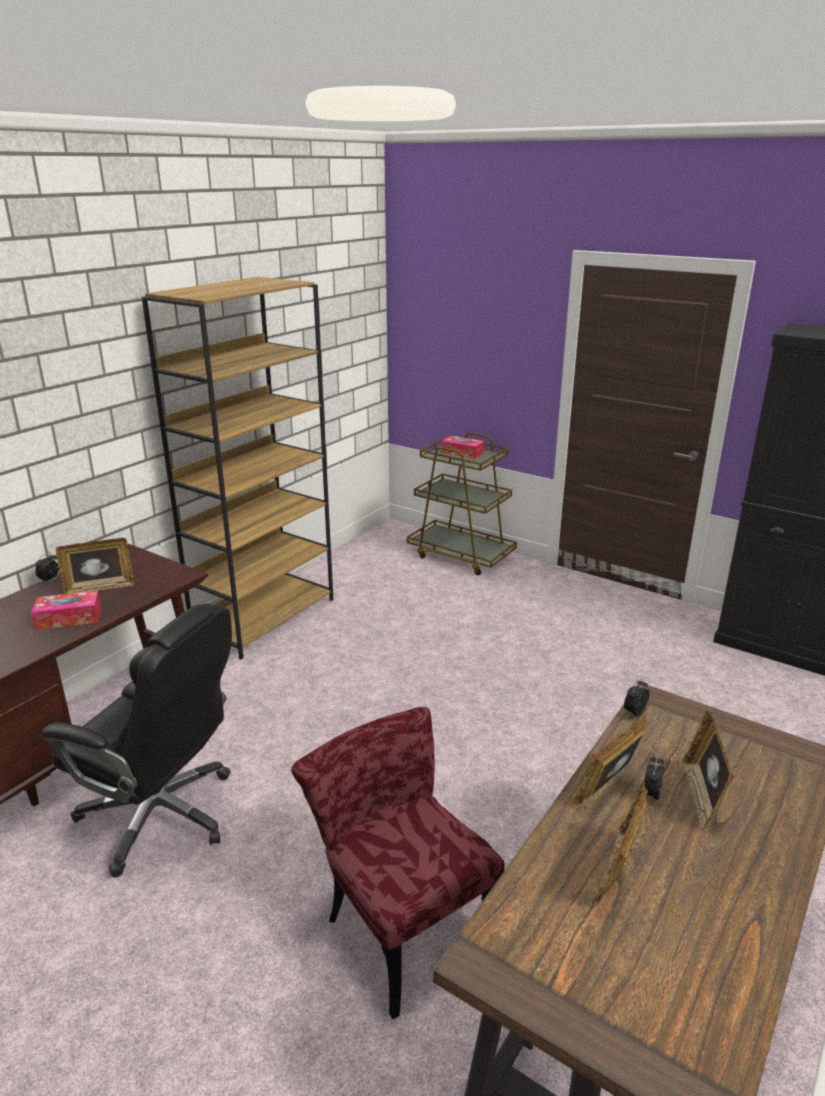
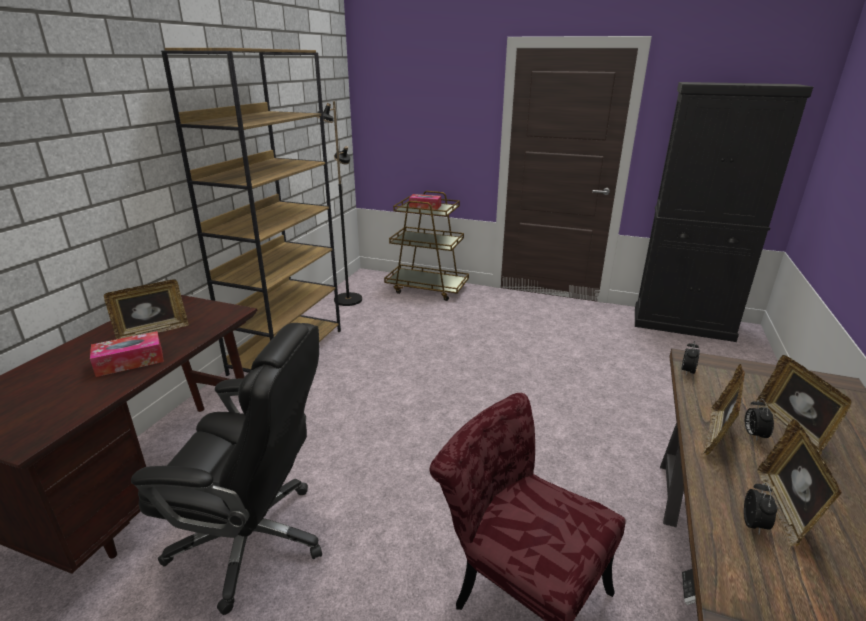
camera: 15 degrees left, 0 degrees up
(51, 581) = (97, 331): alarm clock -> alarm clock (754, 525)
(357, 560) = (347, 300): none -> black floor lamp

